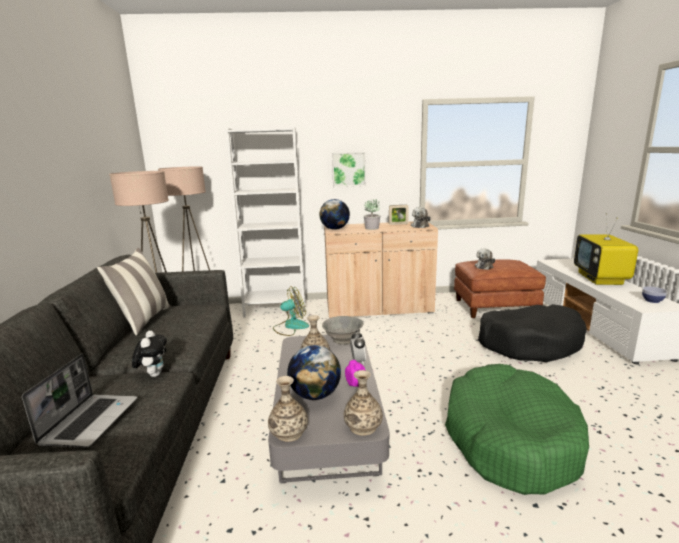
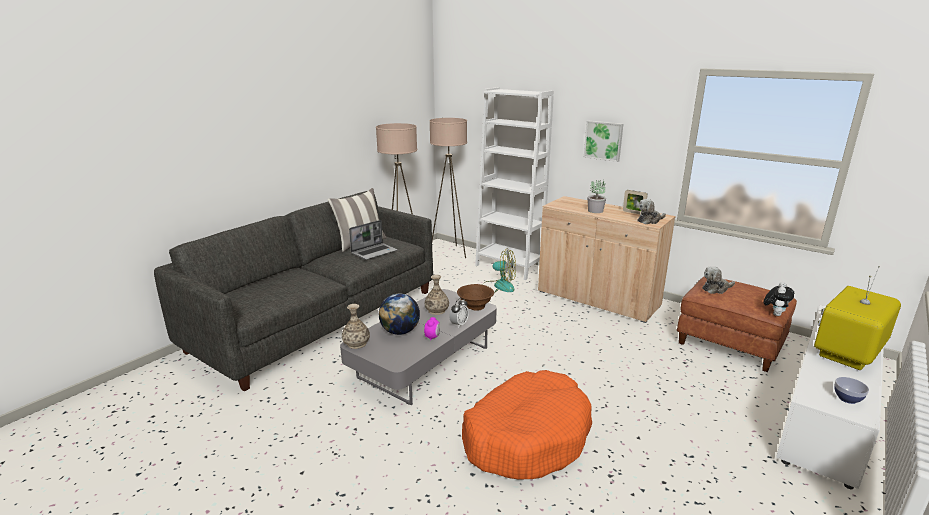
camera: 40 degrees right, 5 degrees up
(90, 420) = (268, 290): laptop -> laptop (374, 252)
(154, 374) = (323, 279): plush toy -> plush toy (775, 314)
(335, 229) = (560, 203): globe -> none
(343, 340) = (475, 306): grey bowl -> brown bowl
(363, 426) = (395, 360): vase -> none
(509, 439) = (526, 436): green dog bed -> orange dog bed
(529, 343) = (695, 390): black dog bed -> none

